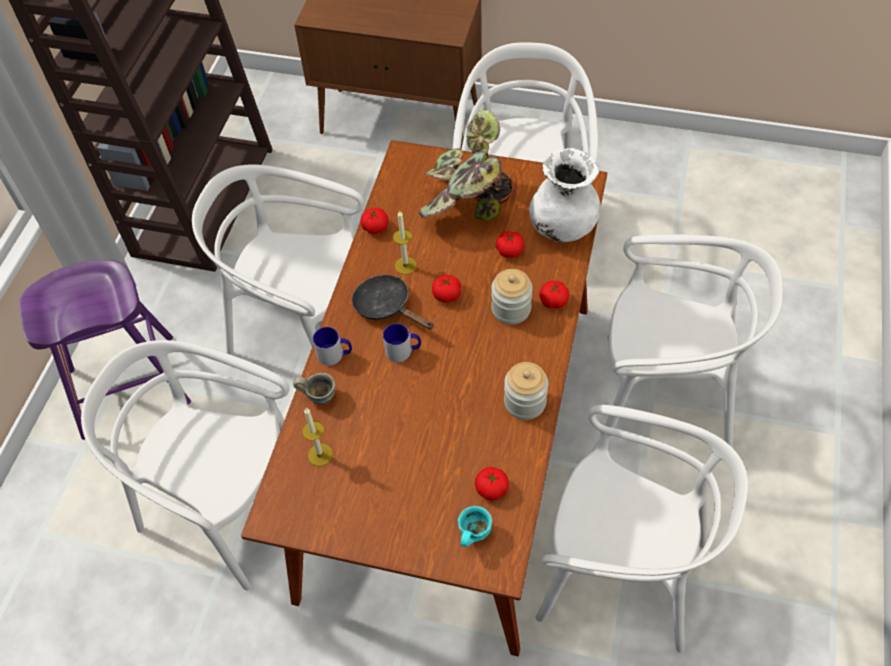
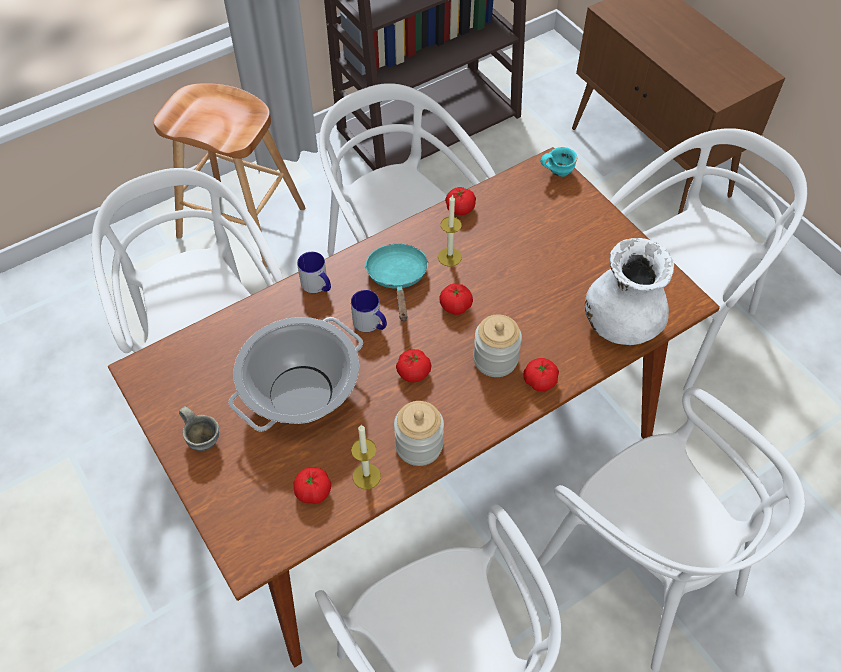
camera: 40 degrees right, 0 degrees up
(128, 386) = (241, 222): purple stool -> brown stool
(319, 396) = (272, 308): grey mug -> grey mug (204, 438)
(320, 455) = (222, 353): candle -> candle (366, 476)
(386, 306) = (398, 278): black frying pan -> turquoise frying pan
(409, 434) = (301, 392): none -> cooking pot
(465, 202) = (557, 241): potted plant -> none
(472, 534) = (258, 513): turquoise mug -> turquoise mug (556, 172)
(510, 251) = (550, 310): tomato -> tomato (413, 372)

